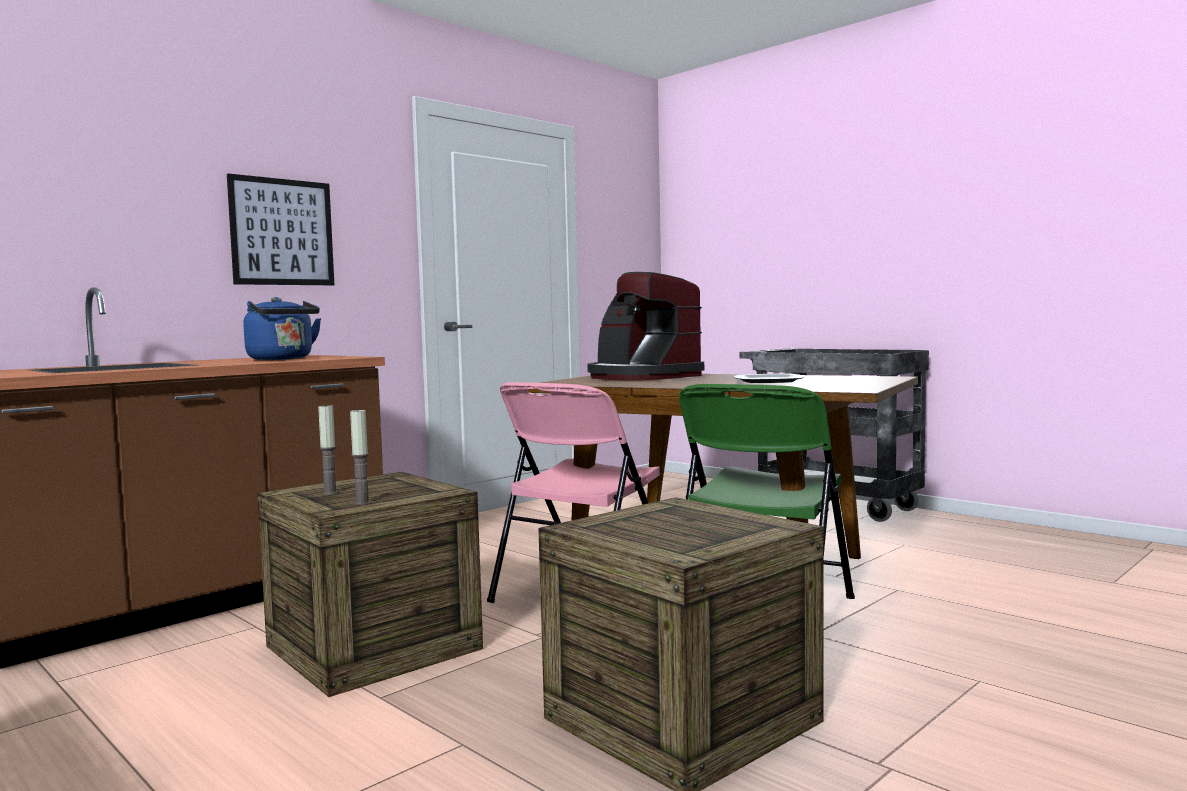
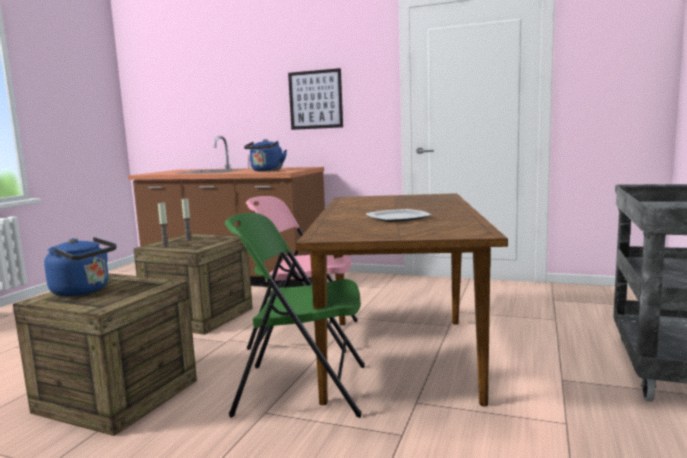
camera: 65 degrees right, 5 degrees up
(641, 377) = (414, 200): coffee machine -> none
(660, 535) = (84, 291): none -> blue kettle

